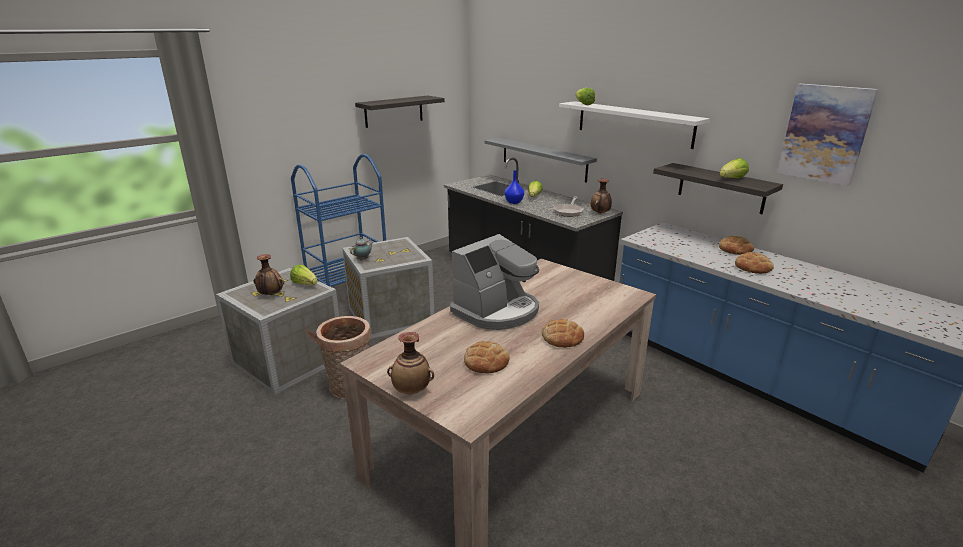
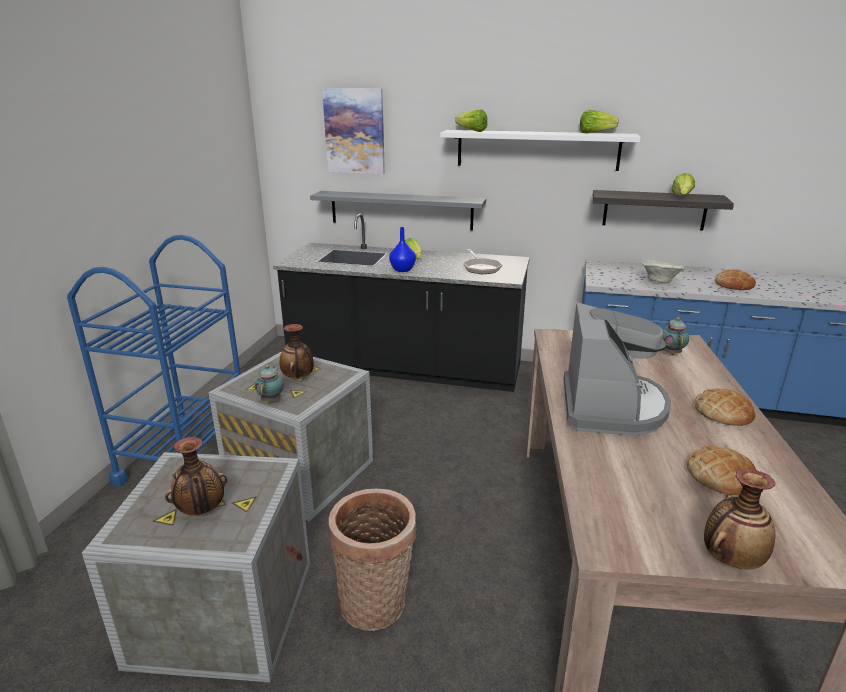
camera: 35 degrees left, 0 degrees up
(305, 284) = (236, 469): lettuce -> lettuce (595, 133)
(394, 111) = (183, 164): shelf -> none
(600, 213) = (514, 263): vase -> vase (298, 378)
(605, 297) = (671, 352): none -> teapot
(687, 249) = (659, 281): none -> beige bowl
(735, 249) = (689, 272): bread -> none
(824, 133) = (766, 137): picture -> picture (354, 131)

